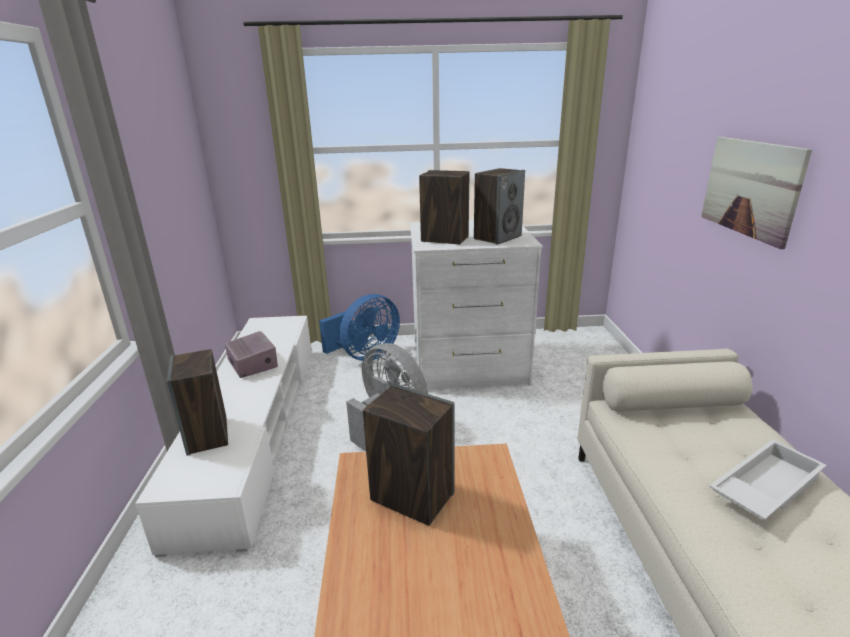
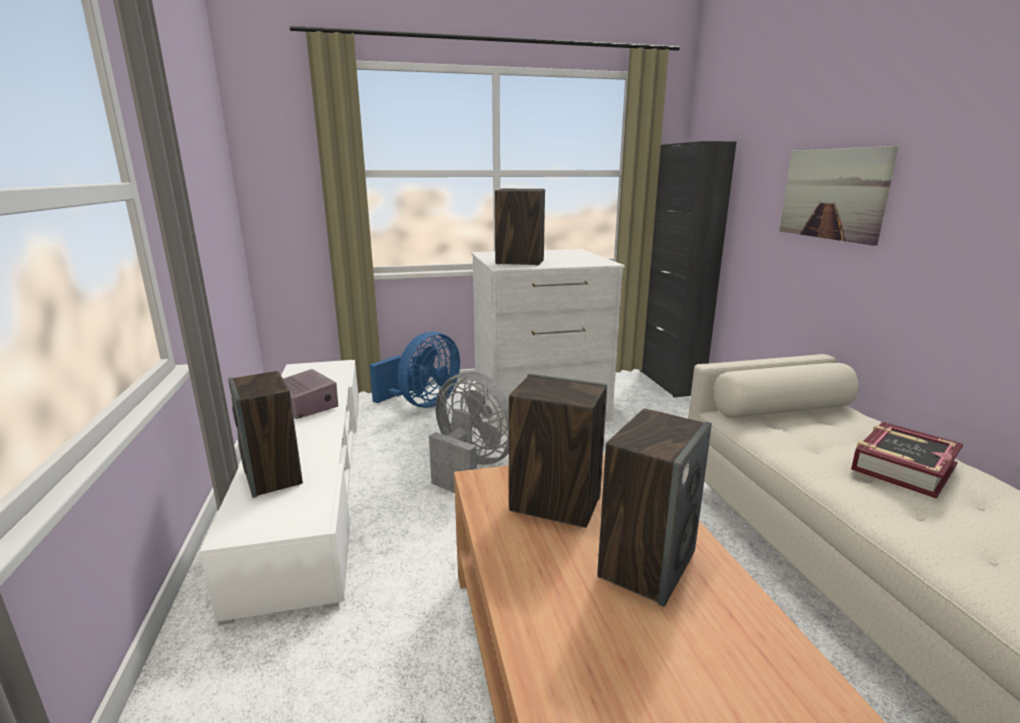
camera: 10 degrees left, 5 degrees down
(497, 237) = (574, 260): speaker -> speaker (647, 564)
(601, 345) = (670, 382): none -> black cabinet
(763, 486) = (902, 467): white tray -> book

